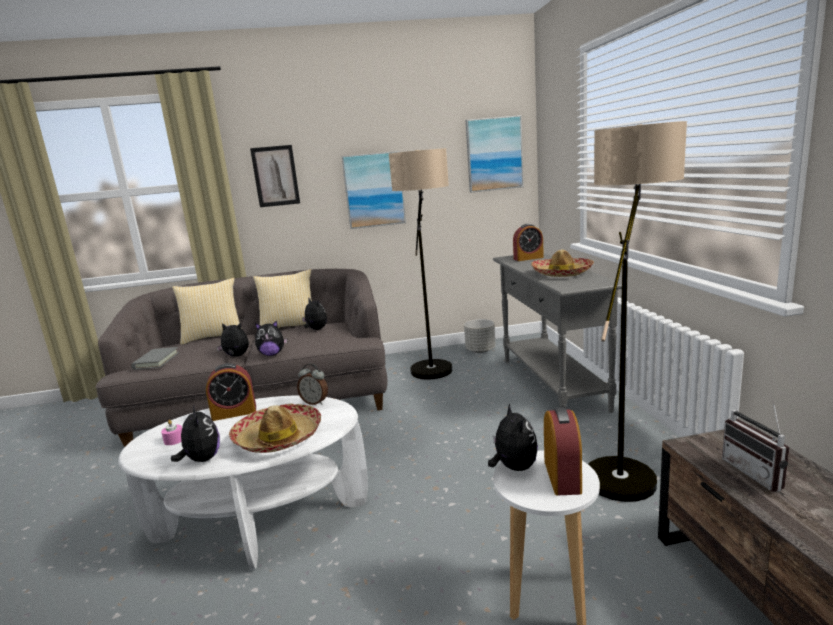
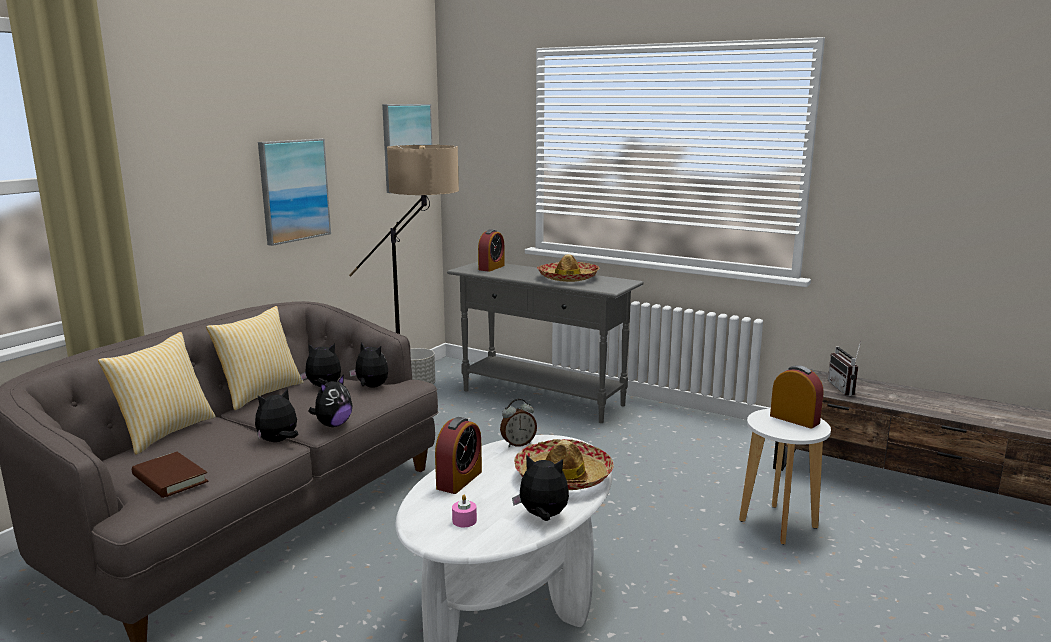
camera: 50 degrees left, 0 degrees up
(156, 361) = (170, 479): grey book -> brown book
(275, 176) = (173, 169): picture -> none
(513, 467) = (763, 425): plush toy -> plush toy (371, 387)
(626, 466) = (692, 437): floor lamp -> none
(758, 473) = (846, 389): radio -> radio turned 60 degrees clockwise

